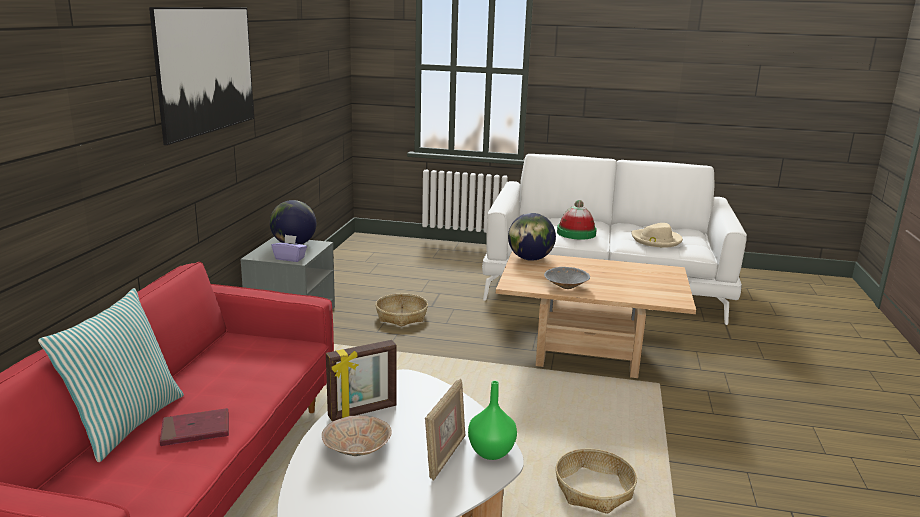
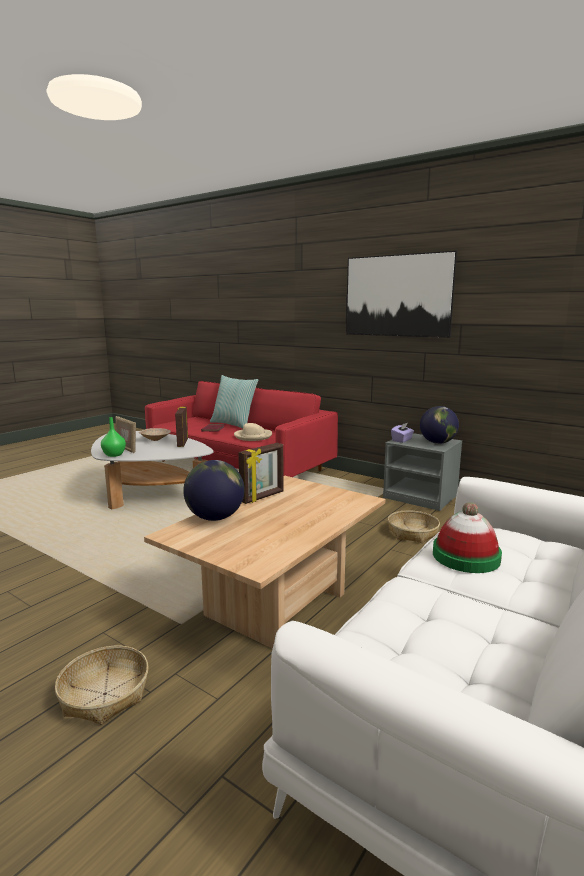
camera: 115 degrees right, 5 degrees down
(530, 259) = (352, 500): globe -> globe (215, 517)
(565, 287) = (262, 497): grey bowl -> picture frame
(593, 490) = (110, 542): basket -> basket (105, 694)
(656, 240) = (413, 619): beige hat -> beige hat (253, 436)

